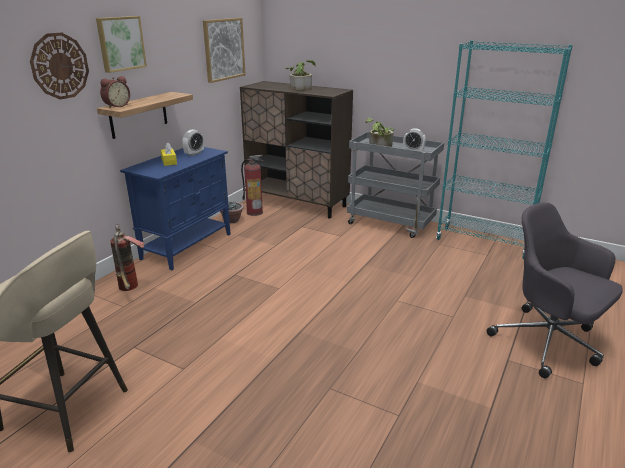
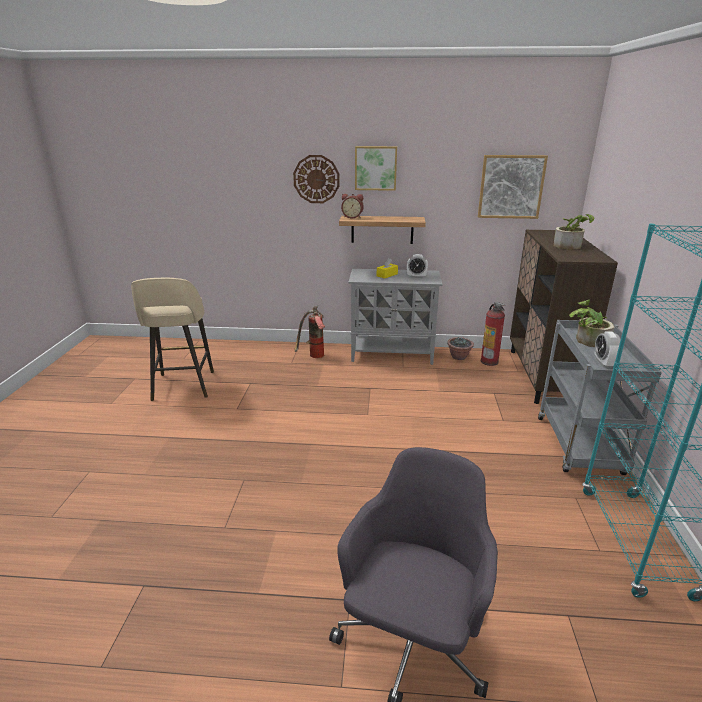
camera: 65 degrees right, 0 degrees up
(187, 246) = (393, 354): blue cabinet -> grey cabinet

